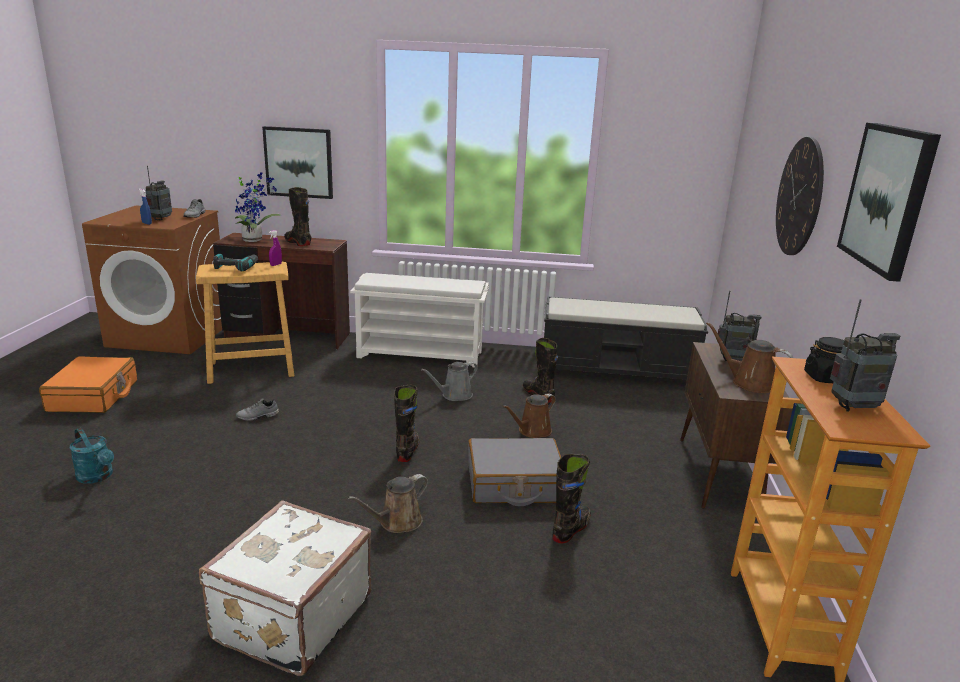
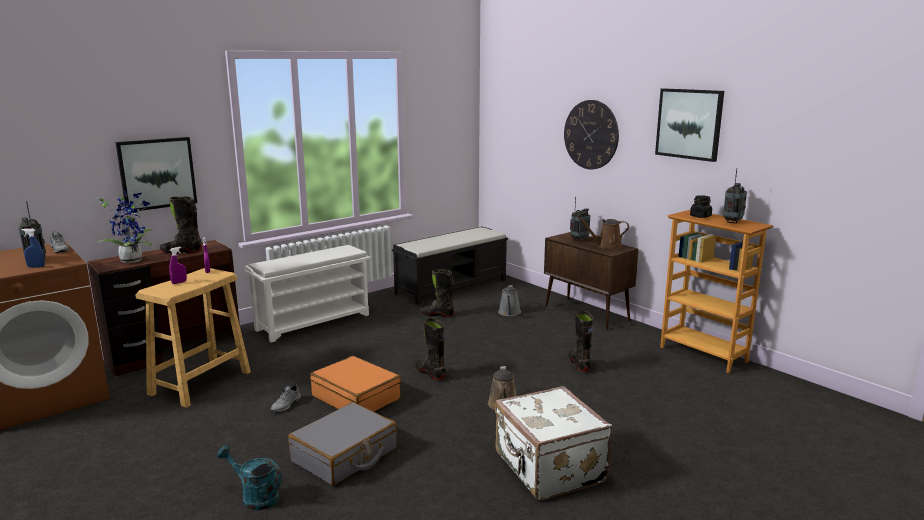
camera: 45 degrees left, 5 degrees down
(94, 396) = (92, 465): orange suitcase -> orange suitcase (356, 397)
(97, 477) = (255, 497): turquoise watering can -> turquoise watering can turned 150 degrees counterclockwise
(236, 267) = (179, 282): power drill -> purple spray bottle
(454, 395) = (391, 335): grey watering can -> grey watering can (509, 313)
(514, 484) = (517, 360): grey suitcase -> grey suitcase (345, 455)
(532, 431) = (473, 333): brown watering can -> none

